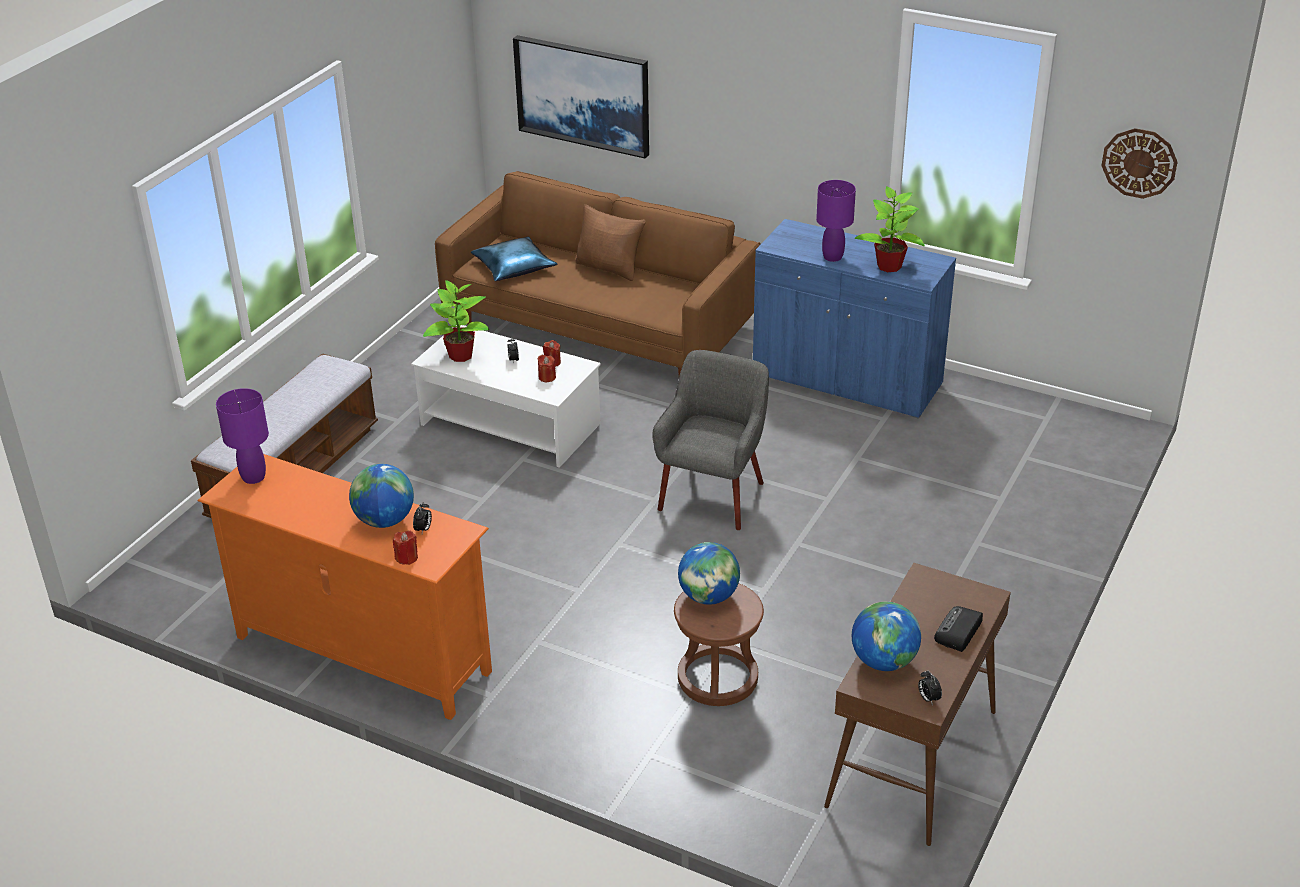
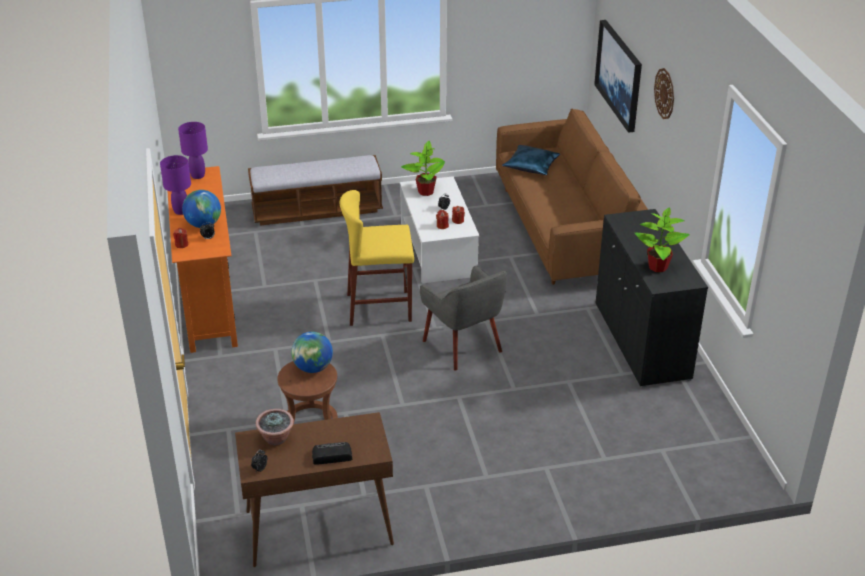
camera: 50 degrees right, 0 degrees up
(563, 521) = (379, 307): none -> yellow stool
(609, 268) = (577, 194): brown pillow -> none
(713, 495) = (463, 346): grey armchair -> grey armchair turned 75 degrees clockwise
(833, 257) = (637, 243): purple table lamp -> purple table lamp (181, 211)
(846, 380) = (641, 341): blue cabinet -> black cabinet
(883, 661) = (276, 438): globe -> potted plant
(1139, 163) = (805, 273): wall clock -> wall clock (665, 93)

